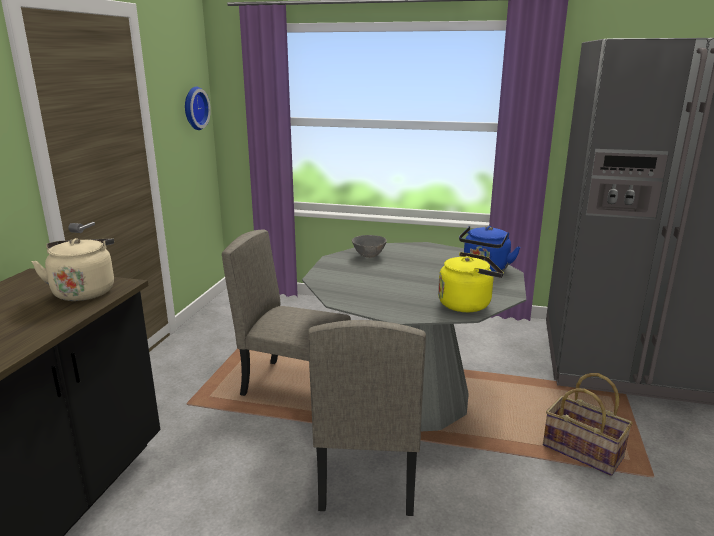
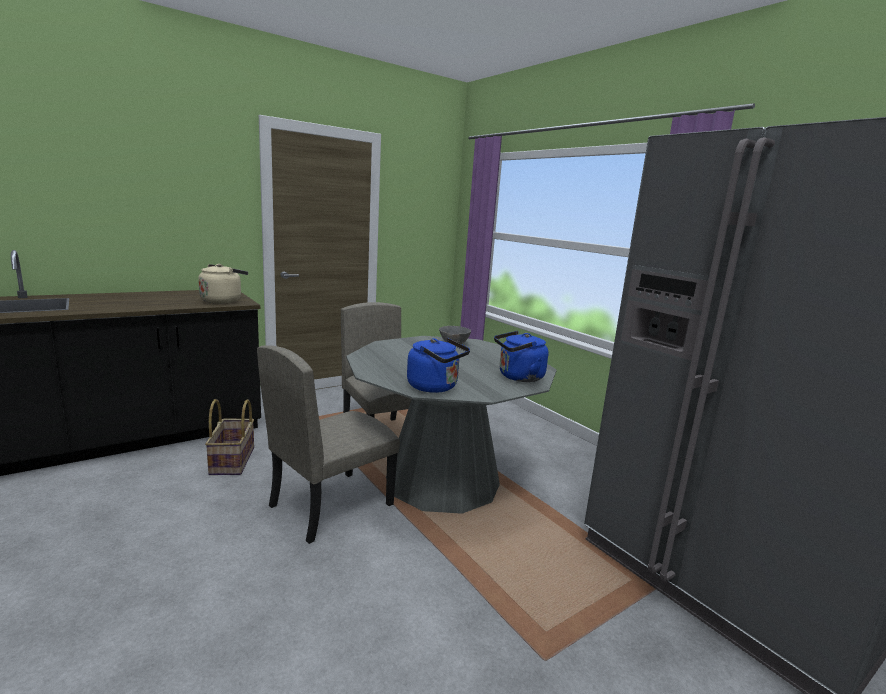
camera: 40 degrees right, 5 degrees down
(194, 108) = (432, 217): wall clock -> none
(467, 304) = (435, 387): yellow kettle -> blue kettle
(583, 451) = (514, 596): basket -> basket (233, 461)

